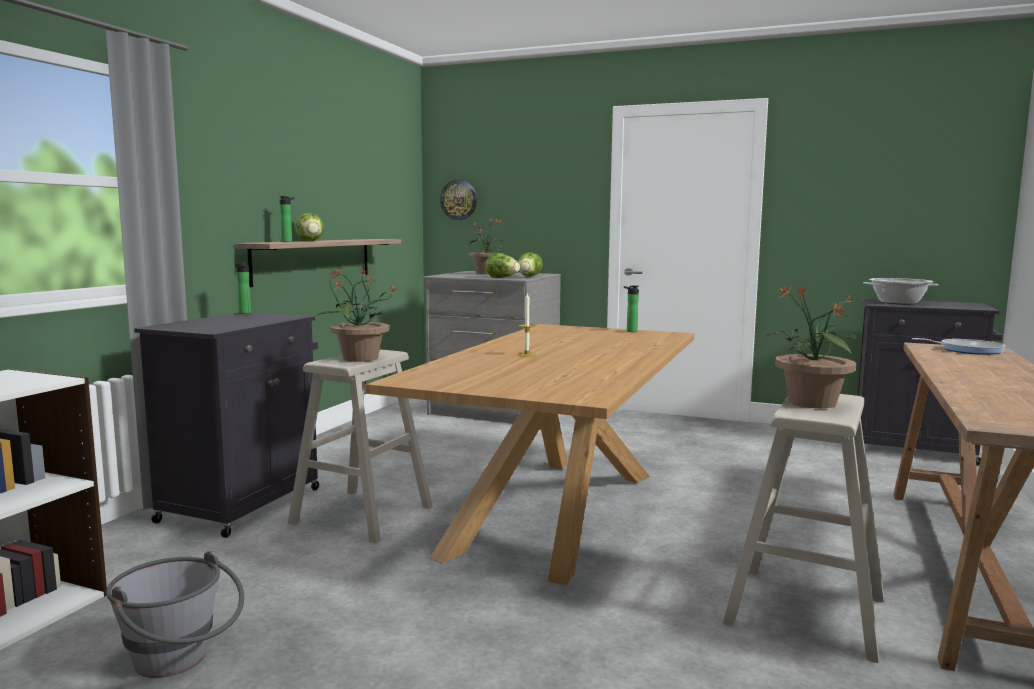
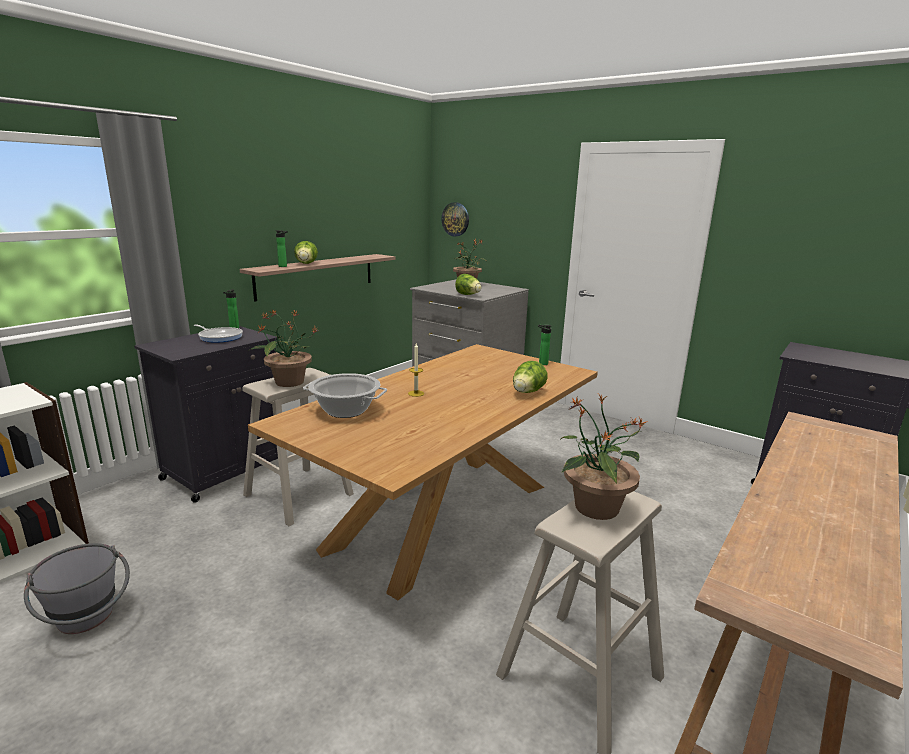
camera: 15 degrees right, 10 degrees up
(528, 276) = (493, 293): lettuce -> lettuce (527, 392)
(898, 302) = (820, 354): cooking pot -> cooking pot (346, 410)
(967, 350) = (844, 435): frying pan -> frying pan (219, 337)

